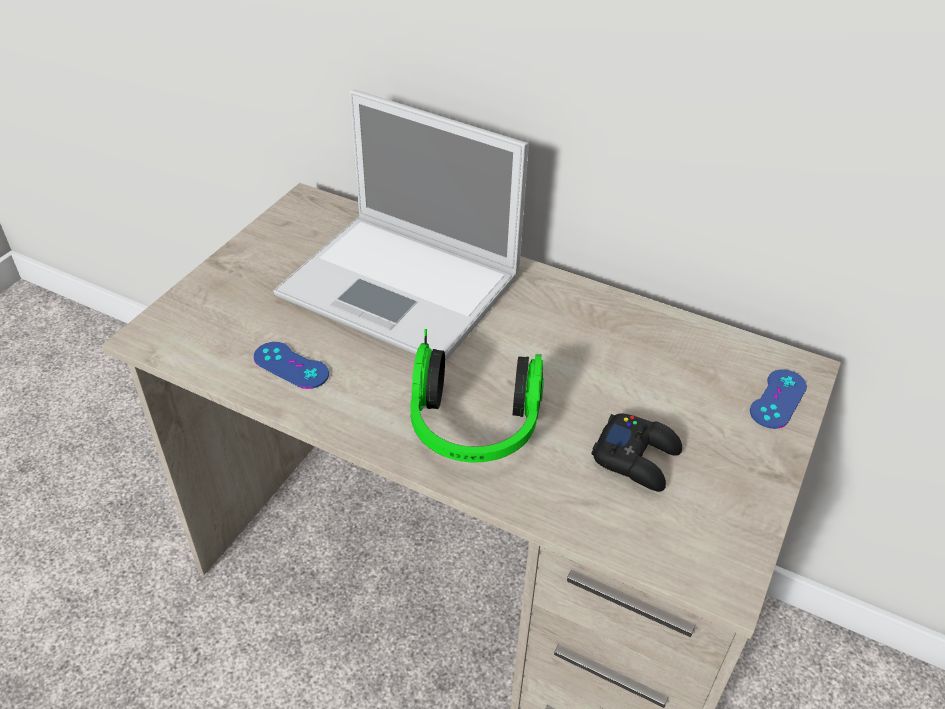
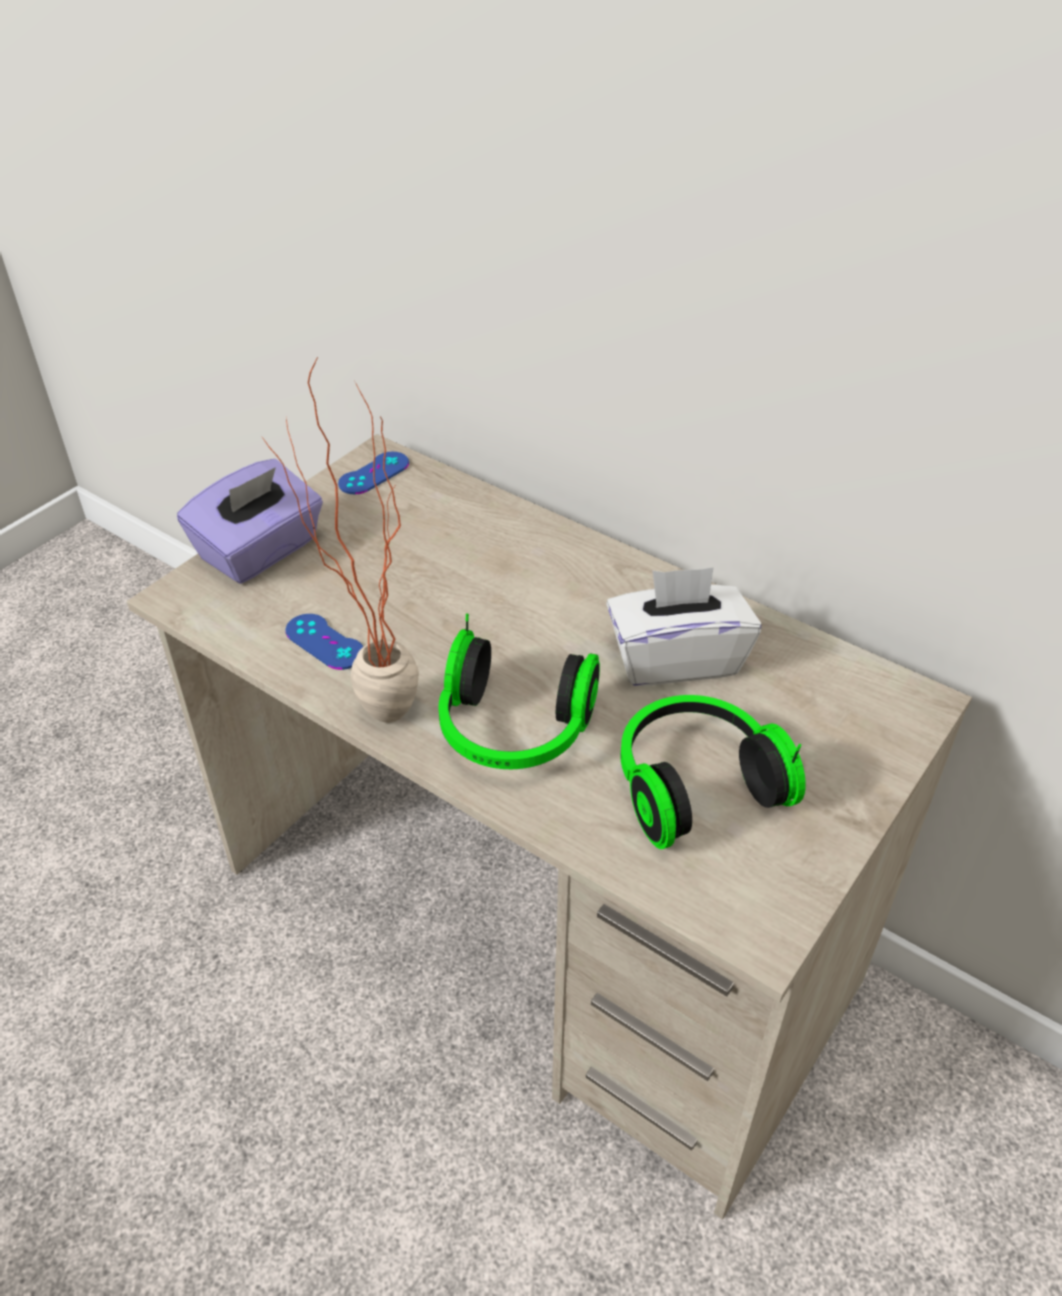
camera: 10 degrees right, 0 degrees up
(217, 291) = (260, 551): none -> purple tissue box
(343, 425) = (368, 714): none -> potted plant
(403, 287) = (469, 564): laptop -> none
(597, 352) = (676, 658): none -> white tissue box
(637, 457) = (694, 784): black game controller -> headphones
(778, 399) = (881, 733): blue game controller -> blue game controller (374, 473)

